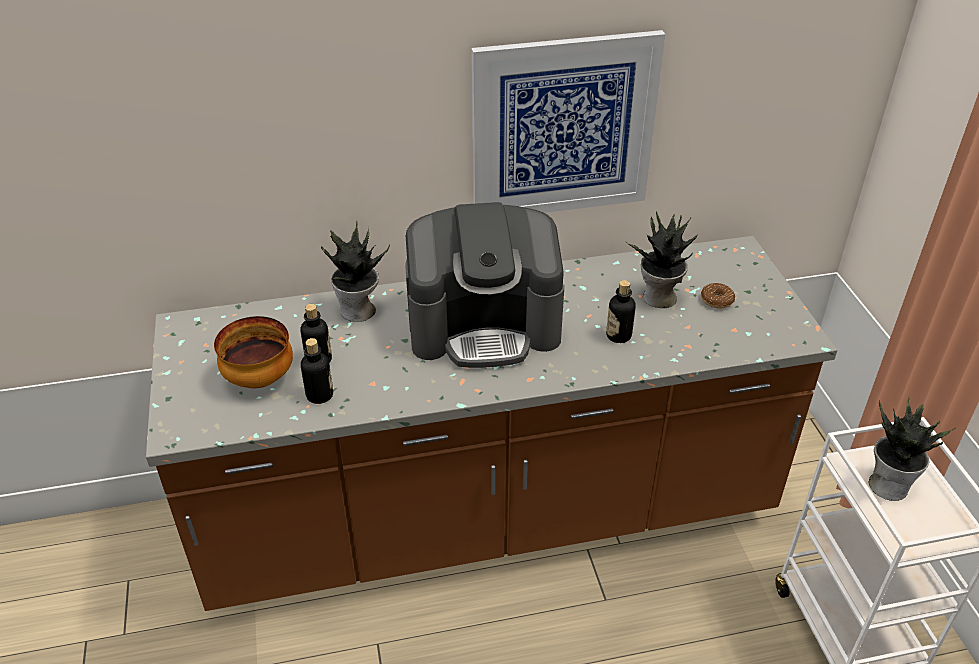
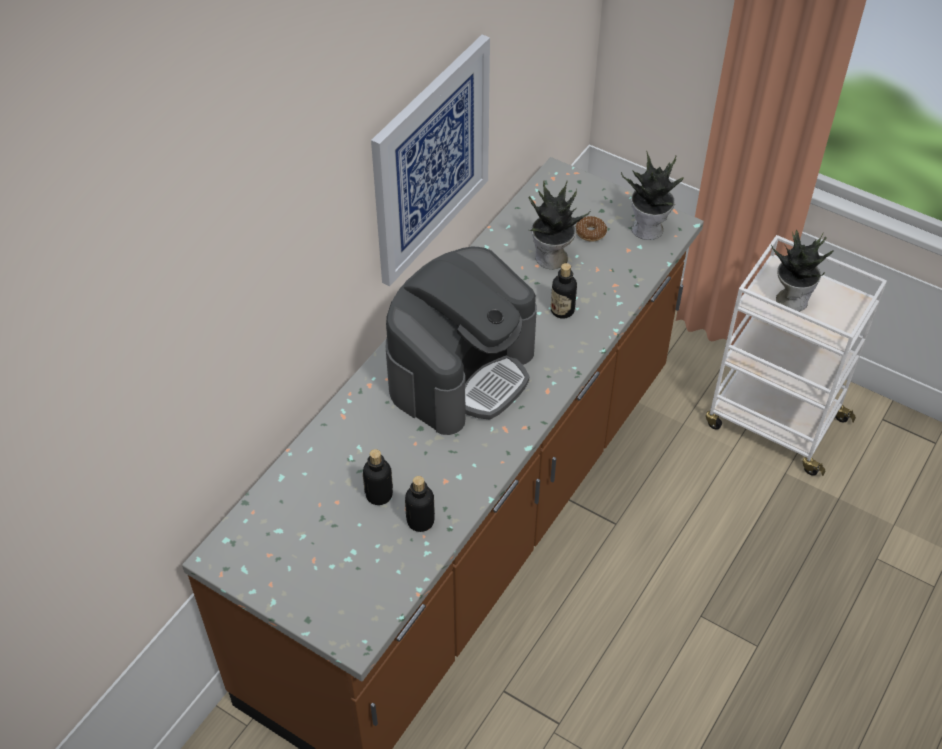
camera: 45 degrees left, 10 degrees up
(259, 379) = (357, 547): bowl -> none
(358, 312) = (352, 432): potted plant -> potted plant (648, 229)

